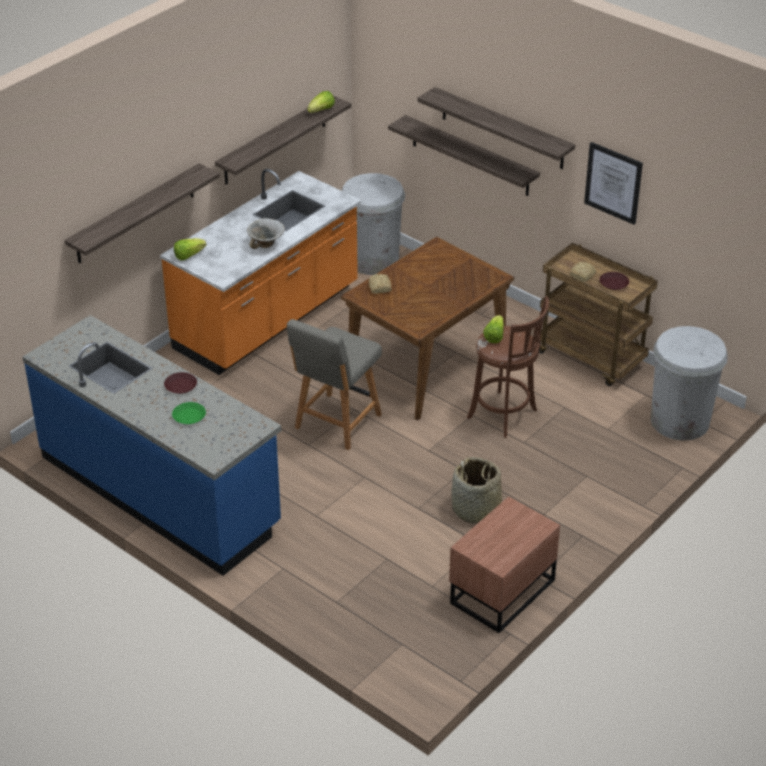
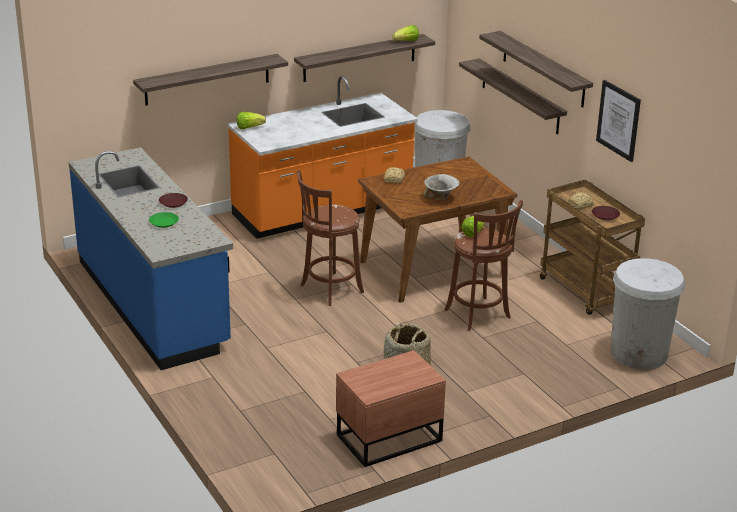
camera: 20 degrees right, 10 degrees down
(266, 245) = (316, 132): bowl -> bowl (440, 198)
(336, 423) = (329, 290): grey chair -> brown stool

